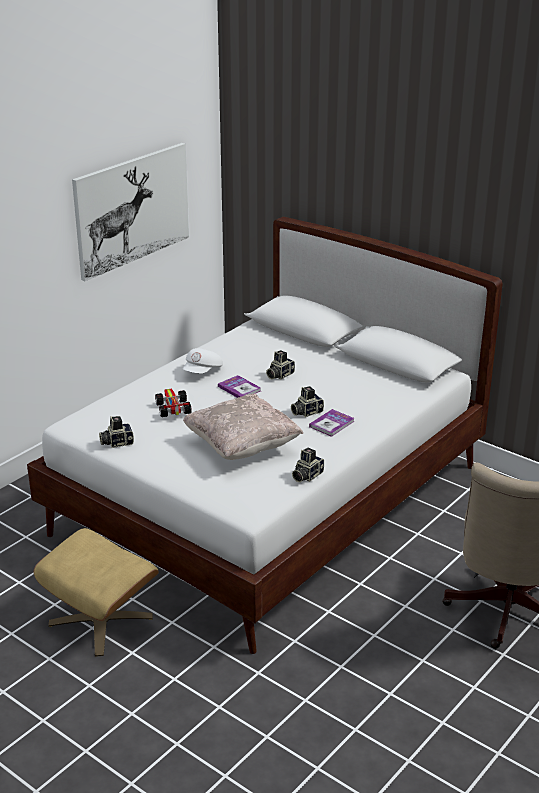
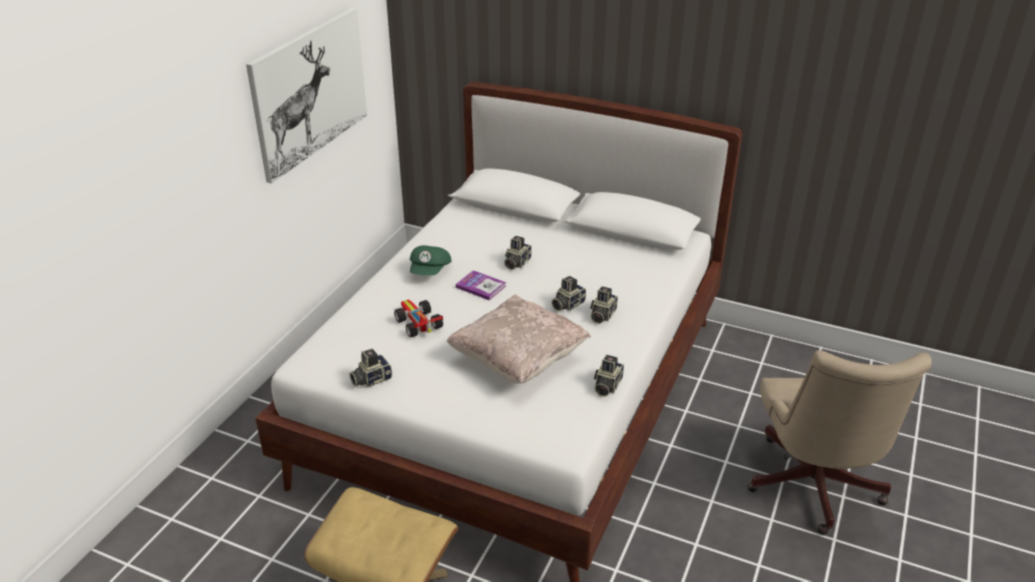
camera: 15 degrees left, 5 degrees up
(203, 372) = (430, 271): white cap -> green cap
(331, 424) = (601, 315): book -> camera

